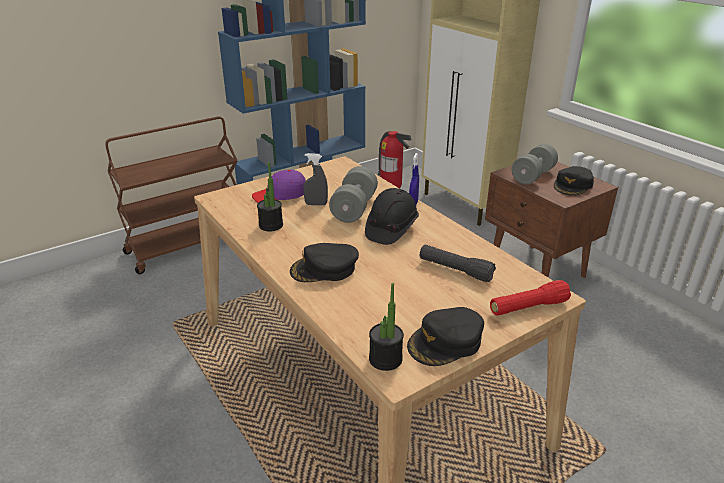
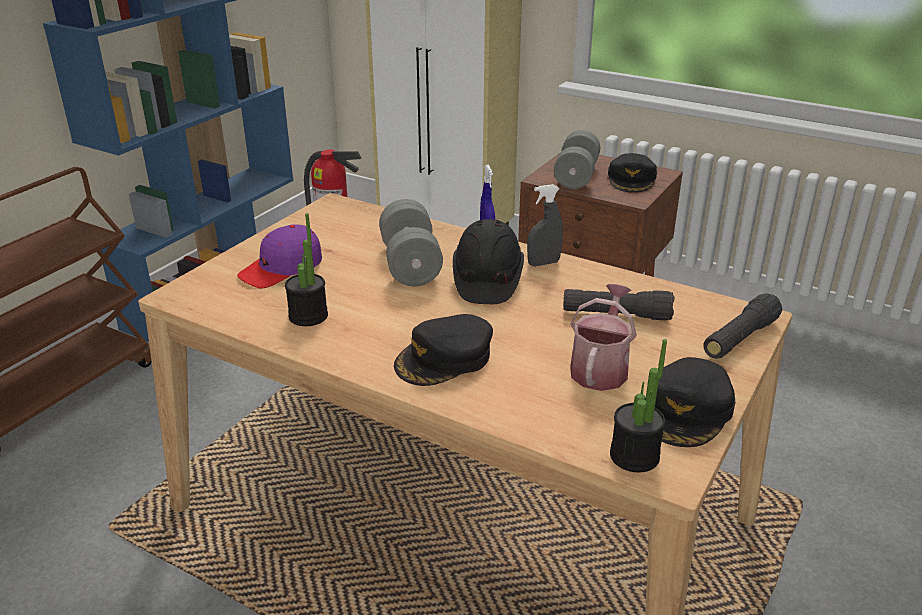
camera: 25 degrees left, 0 degrees up
(316, 204) = (349, 270): grey spray bottle -> grey spray bottle (543, 263)
(414, 300) = (600, 367): none -> watering can
(528, 307) = (739, 339): red flashlight -> black flashlight

